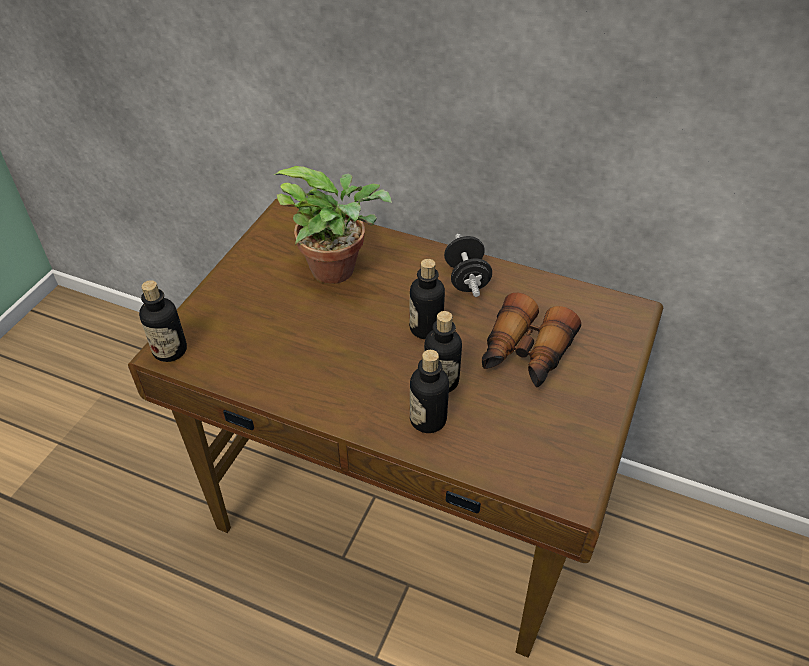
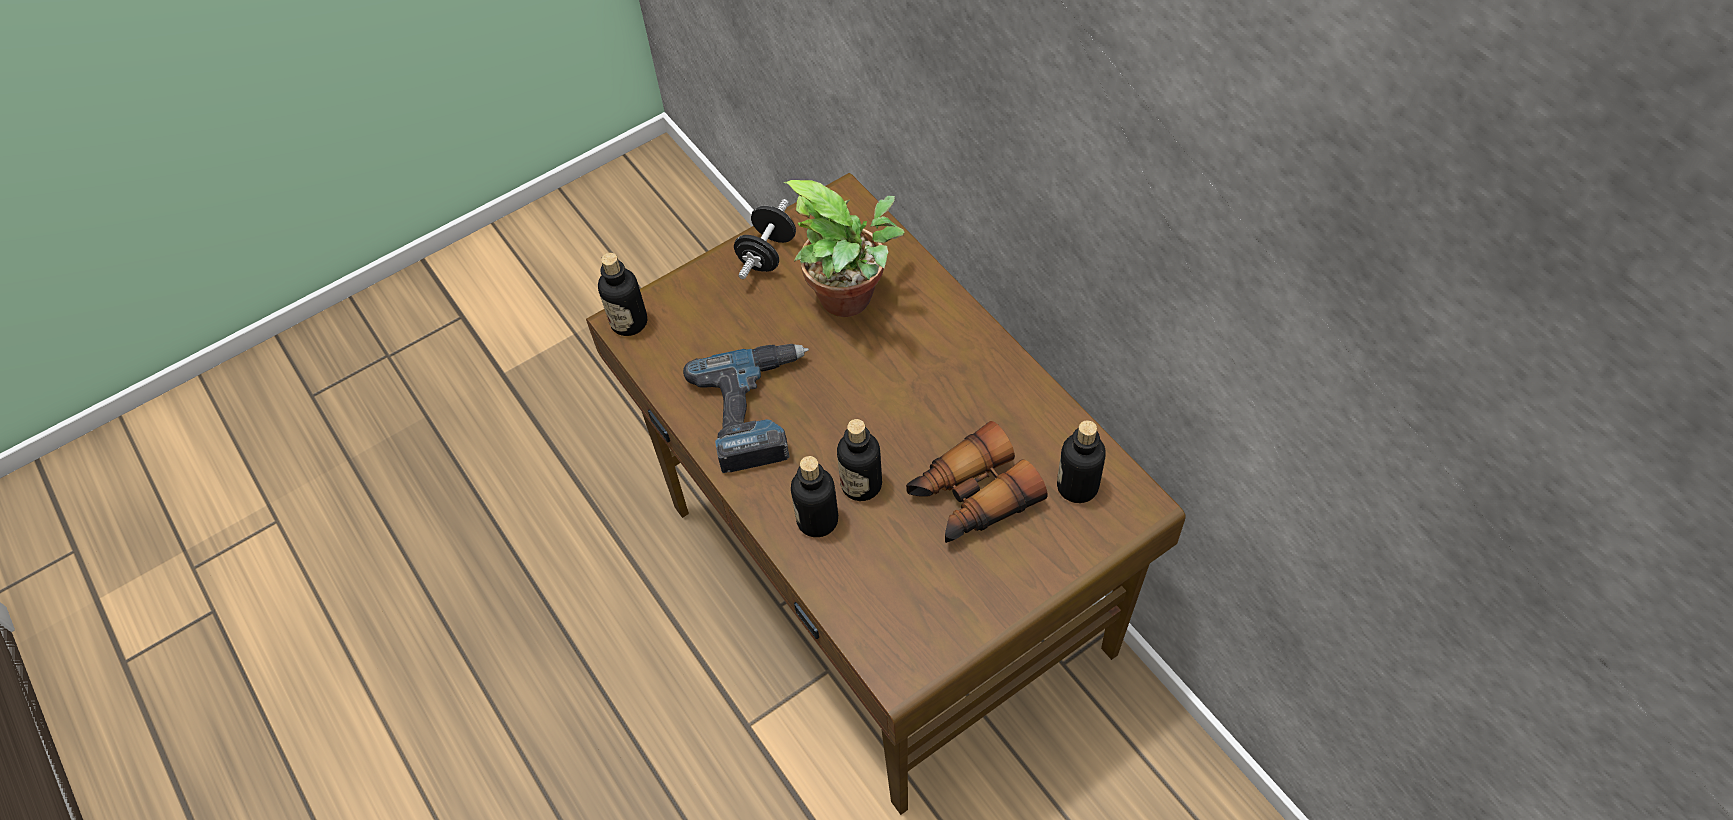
camera: 35 degrees right, 10 degrees up
(322, 367) = (756, 411): none -> power drill
(426, 328) = (891, 415): bottle -> bottle (1077, 486)
(466, 279) = (981, 375): black dumbbell -> black dumbbell (767, 254)

